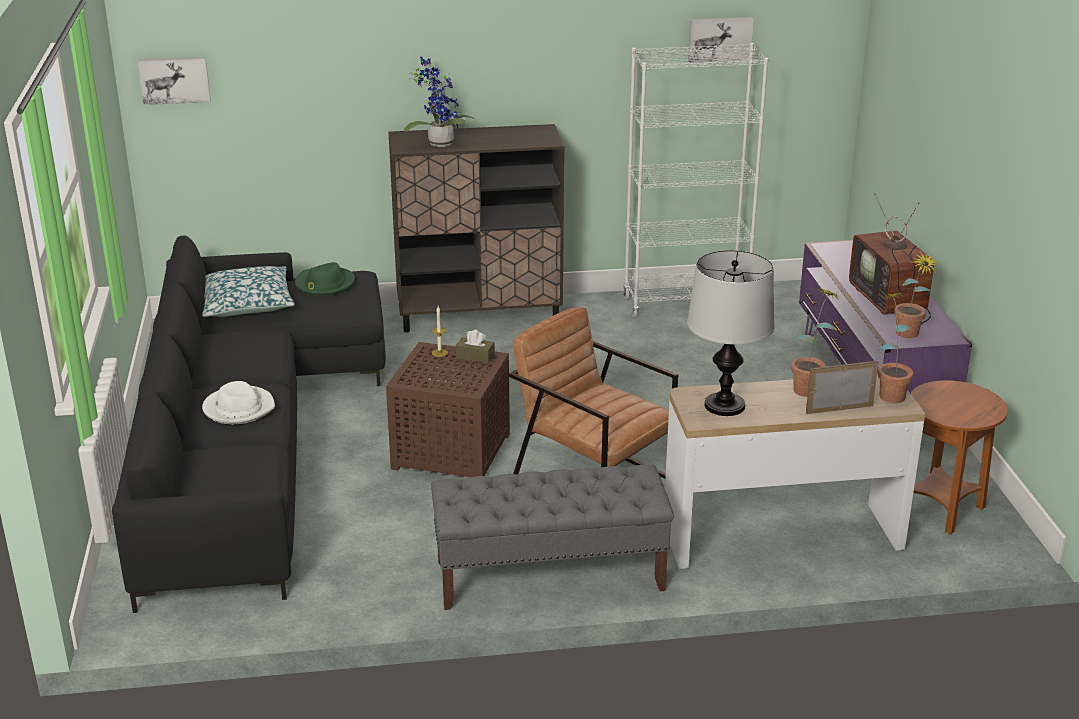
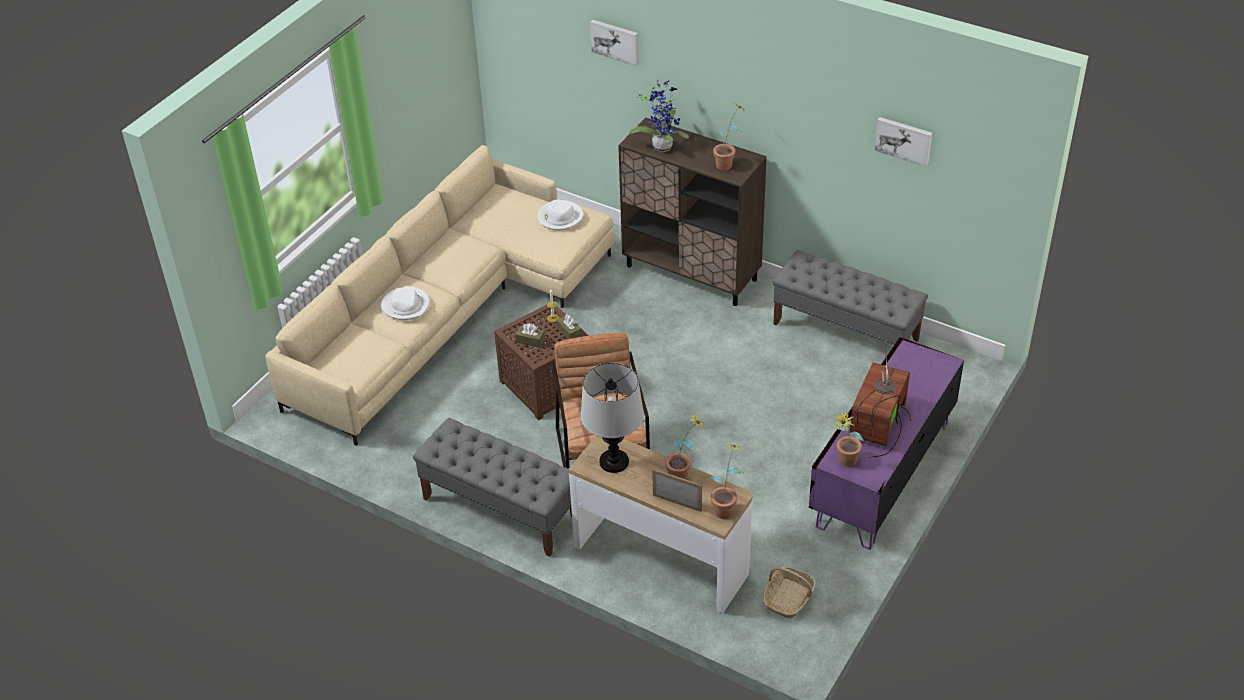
camera: 40 degrees right, 15 degrees up
(174, 79) = (508, 31): picture -> picture (615, 41)
(247, 303) = (499, 214): pillow -> none
(249, 436) = (450, 312): black sofa -> beige sofa
(324, 284) = (559, 217): green hat -> white hat
(441, 378) = (530, 340): none -> brown tissue box
(526, 136) = (728, 163): none -> potted plant
(685, 304) = (846, 332): white bookcase -> grey bench
(940, 509) = (788, 598): brown side table -> basket

